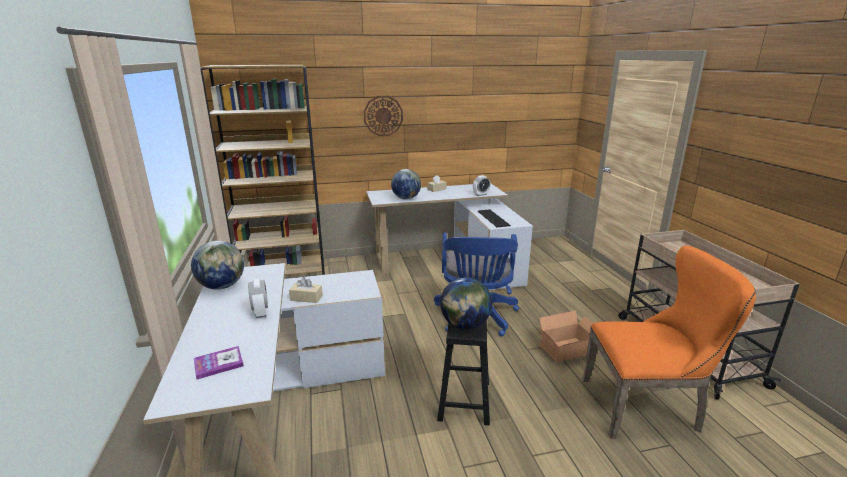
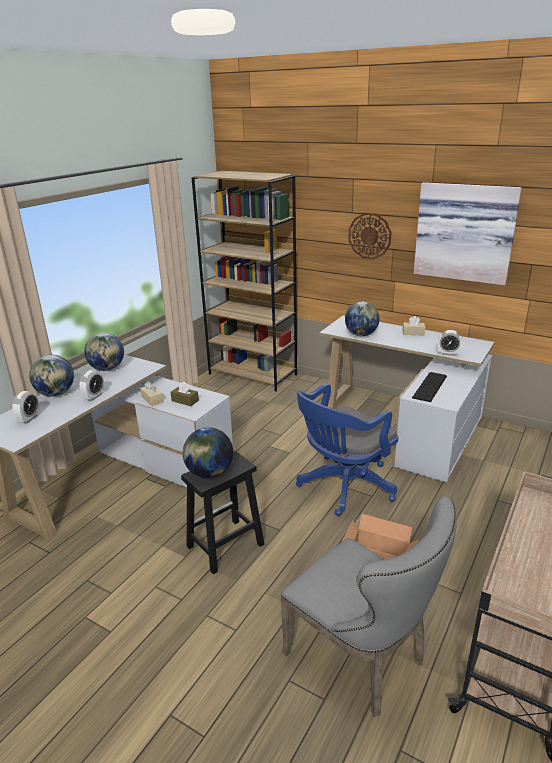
camera: 45 degrees right, 5 degrees up
(203, 328) = (56, 394): none -> globe
(218, 363) = (29, 419): book -> alarm clock
(341, 287) = (185, 401): none -> brown tissue box
(460, 103) = (465, 232): none -> picture
(647, 406) = (363, 659): orange chair -> grey chair

